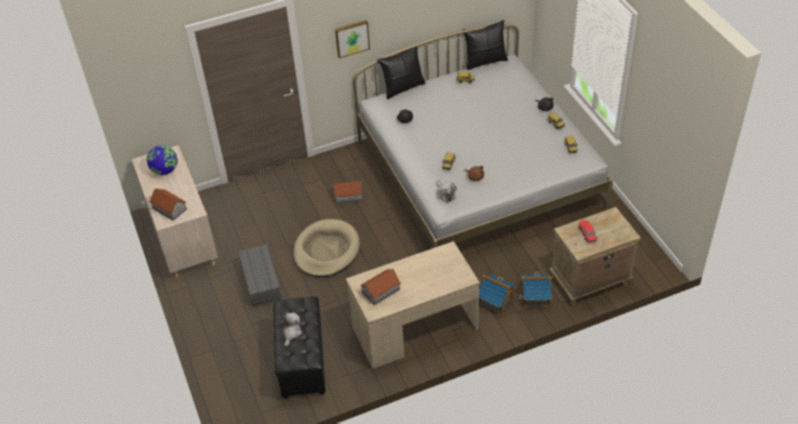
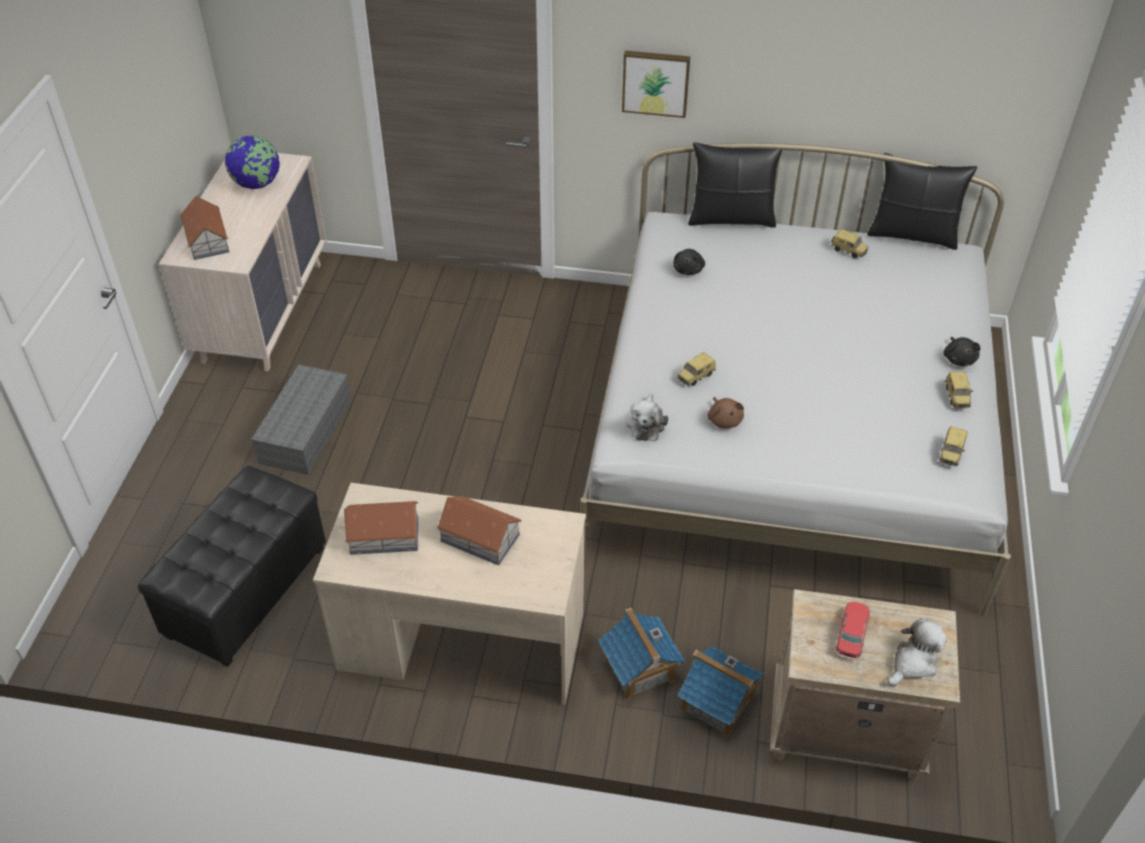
camera: 30 degrees right, 0 degrees up
(291, 333) = (219, 531): plush toy -> plush toy (913, 662)
(326, 250) = (441, 433): beige dog bed -> none
(348, 195) = (550, 362): toy house -> toy house (479, 537)

